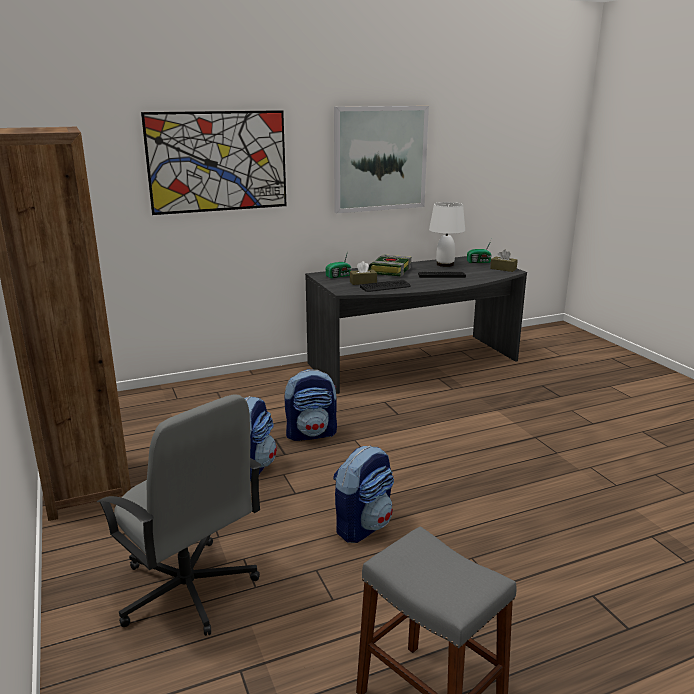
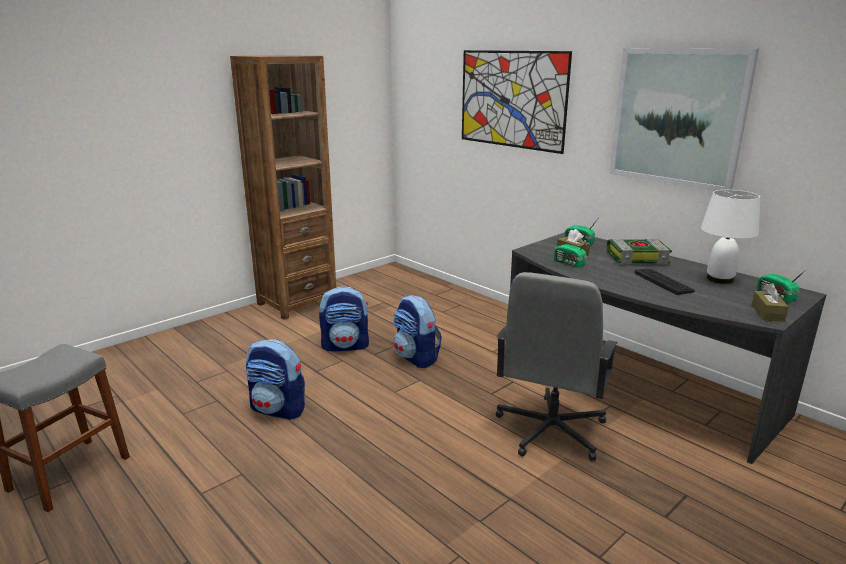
camera: 70 degrees right, 0 degrees up
(187, 590) = (192, 360): grey office chair -> grey office chair (550, 430)
(385, 287) = (569, 263): keyboard -> radio

